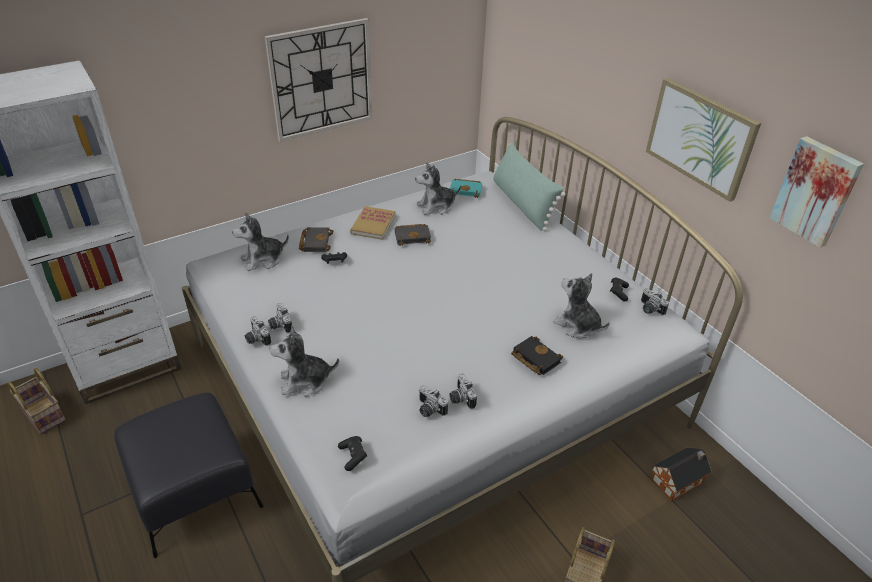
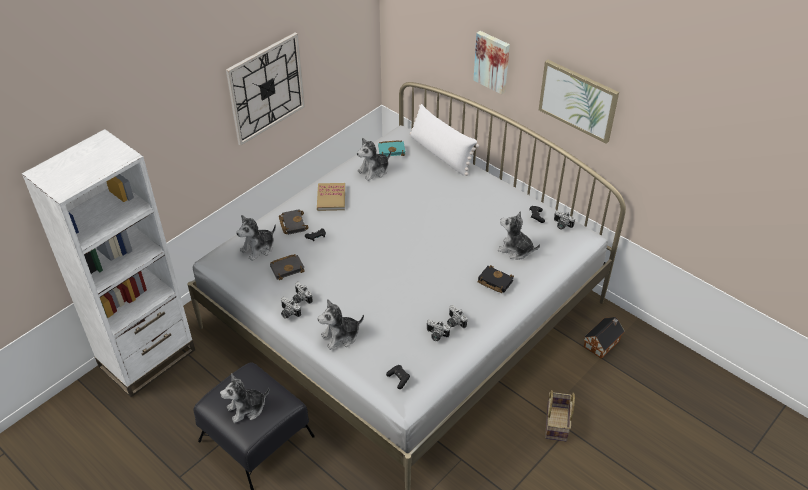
camera: 15 degrees left, 5 degrees up
(44, 414) = (102, 413): basket -> none
(169, 448) = (247, 408): none -> plush toy
(413, 236) = (367, 202): black book -> black book (287, 268)
(522, 204) = (440, 154): green pillow -> white pillow
(816, 191) = (661, 135): picture -> picture (492, 61)

